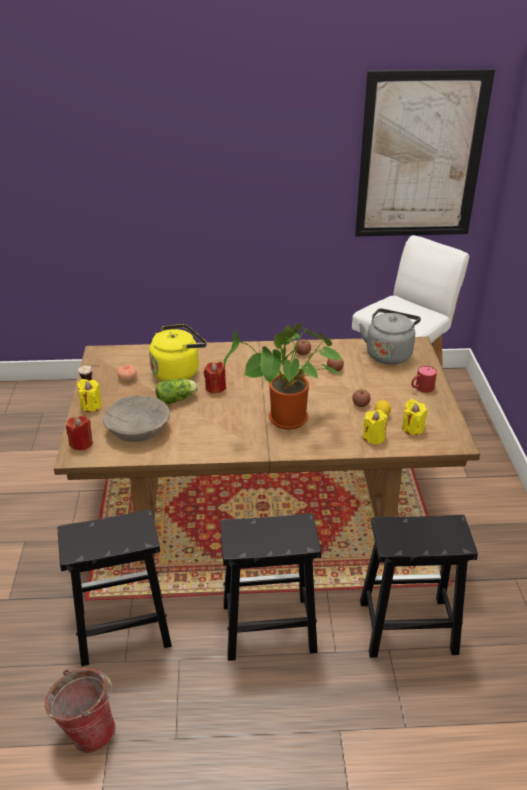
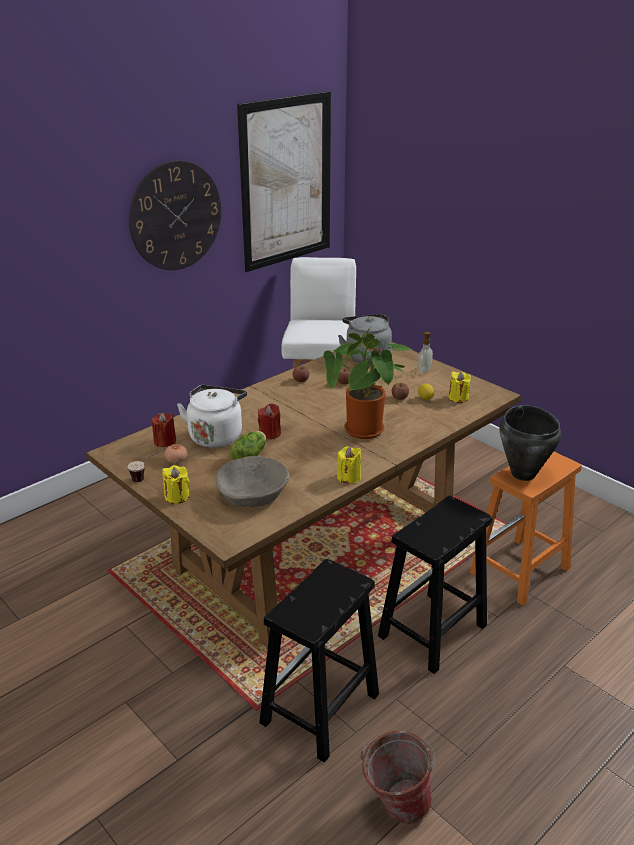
camera: 40 degrees left, 5 degrees down
(81, 443) = (218, 529): red candle -> red candle (165, 441)
(178, 371) = (216, 435): yellow kettle -> white kettle
(281, 168) = (175, 216): none -> wall clock
(374, 437) = (442, 415): yellow candle -> yellow candle (349, 477)
(405, 531) = (523, 474): none -> black cooking pot
(406, 627) = (519, 571): black stool -> orange stool
(421, 388) = (423, 370): red mug -> soap dispenser

